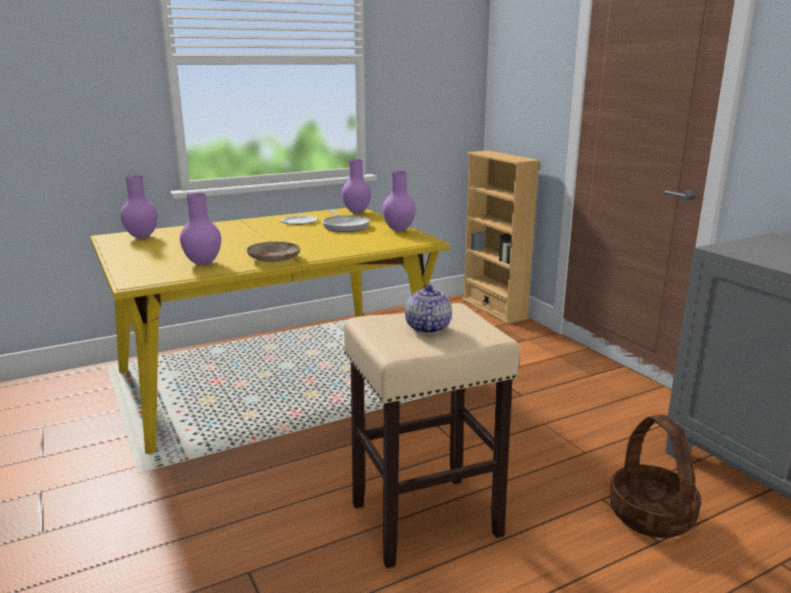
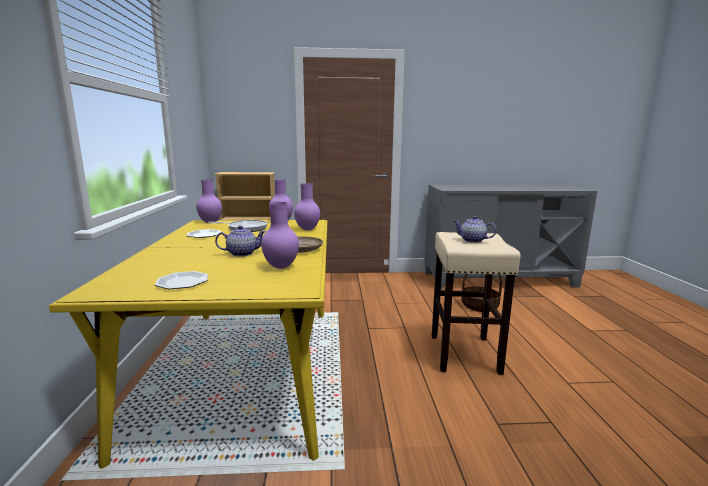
camera: 65 degrees left, 5 degrees down
(142, 237) = (130, 280): purple vase -> purple vase (307, 229)
(142, 248) = (182, 282): none -> plate
(240, 244) = (241, 253): none -> teapot

